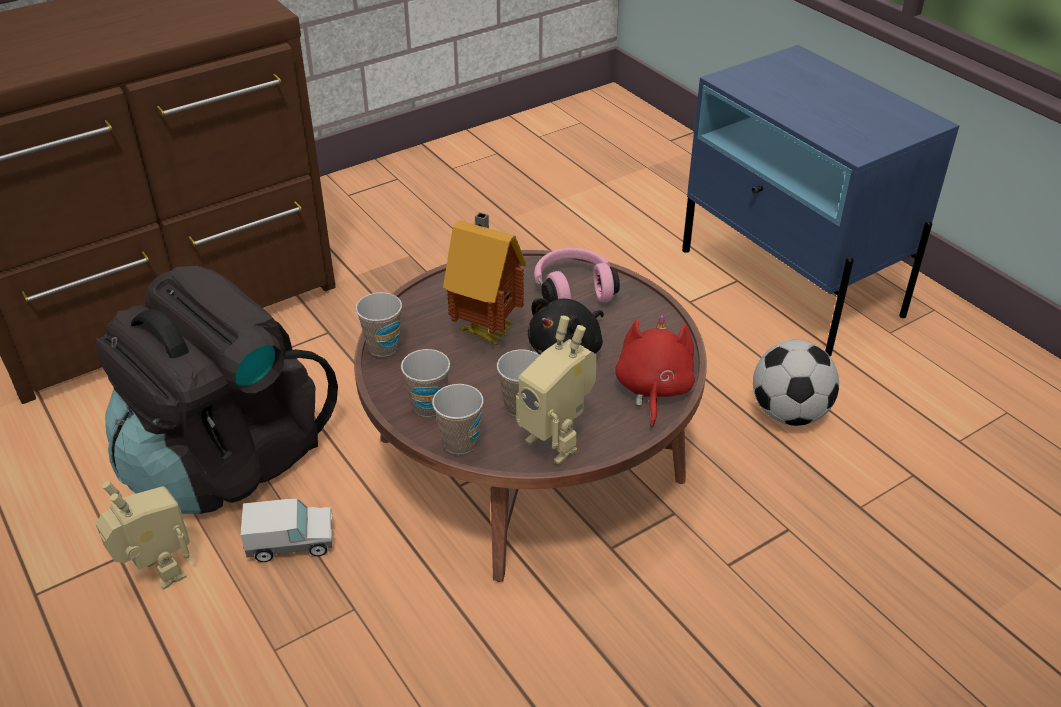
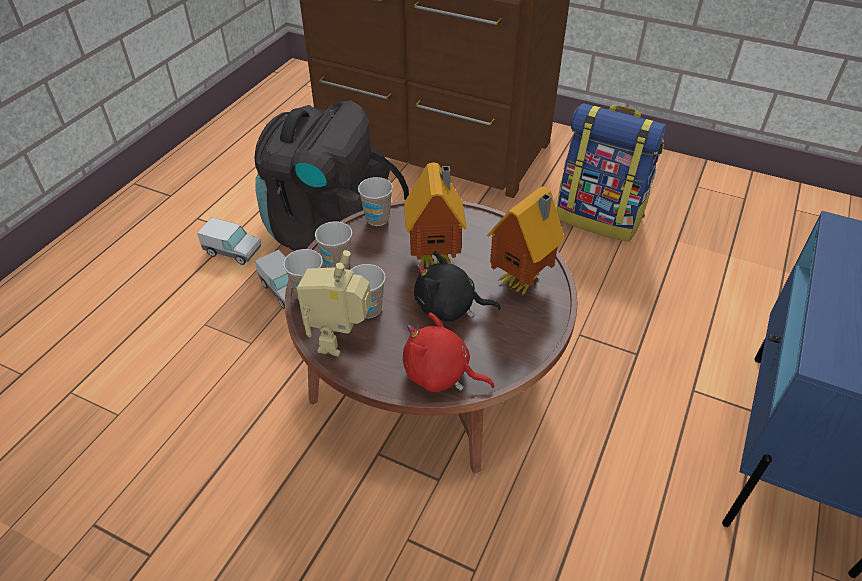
camera: 60 degrees right, 5 degrees up
(158, 574) = (233, 252): toy robot -> toy truck
(430, 245) = (600, 217): none -> backpack
(573, 290) = (522, 282): pink headphones -> toy house
(653, 389) = (440, 374): red plush toy -> red plush toy turned 135 degrees counterclockwise
(788, 413) = (615, 519): football -> none

